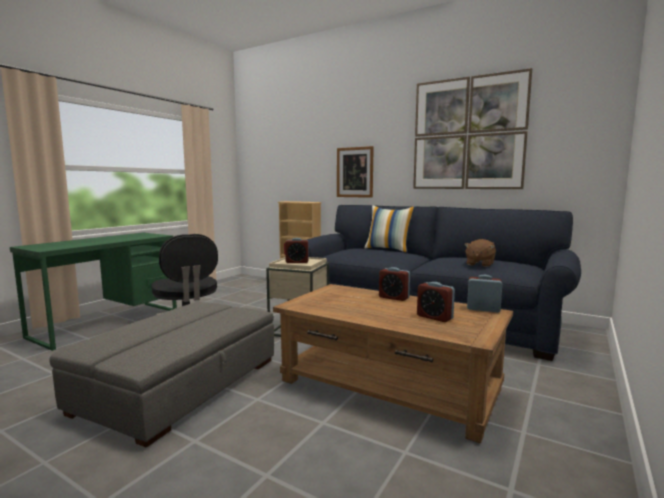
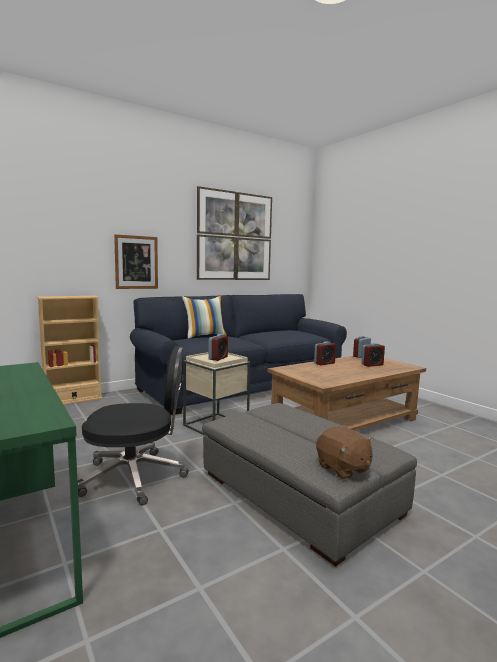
camera: 65 degrees left, 0 degrees up
(479, 264) = (291, 334): brown plush toy -> brown plush toy (343, 469)

